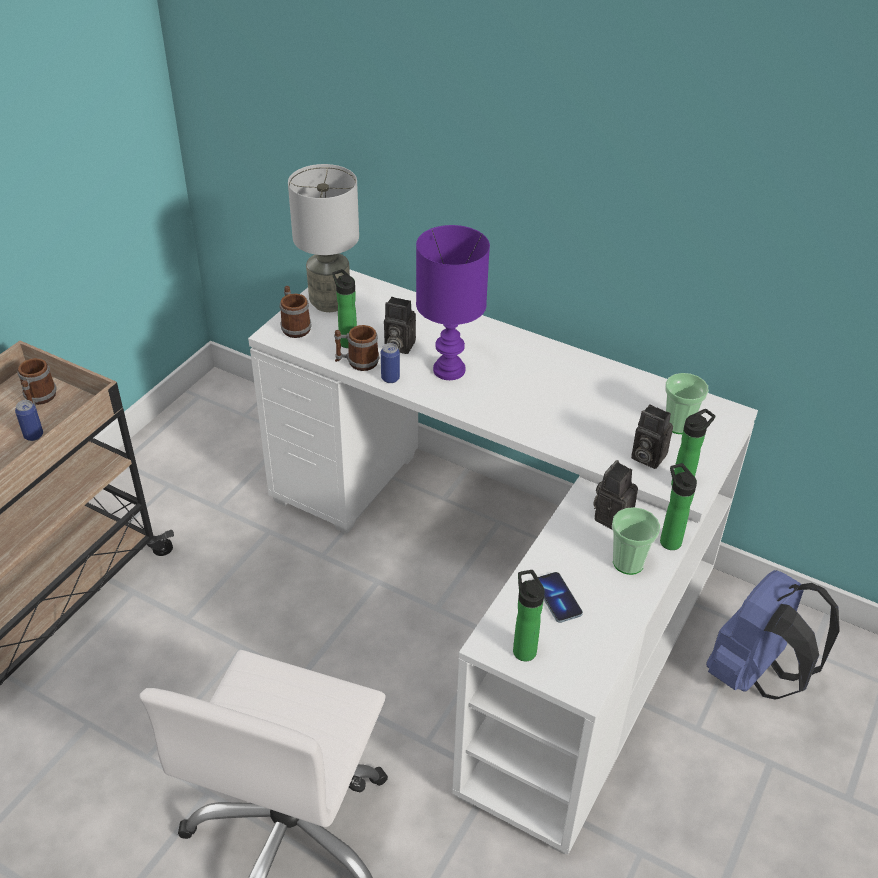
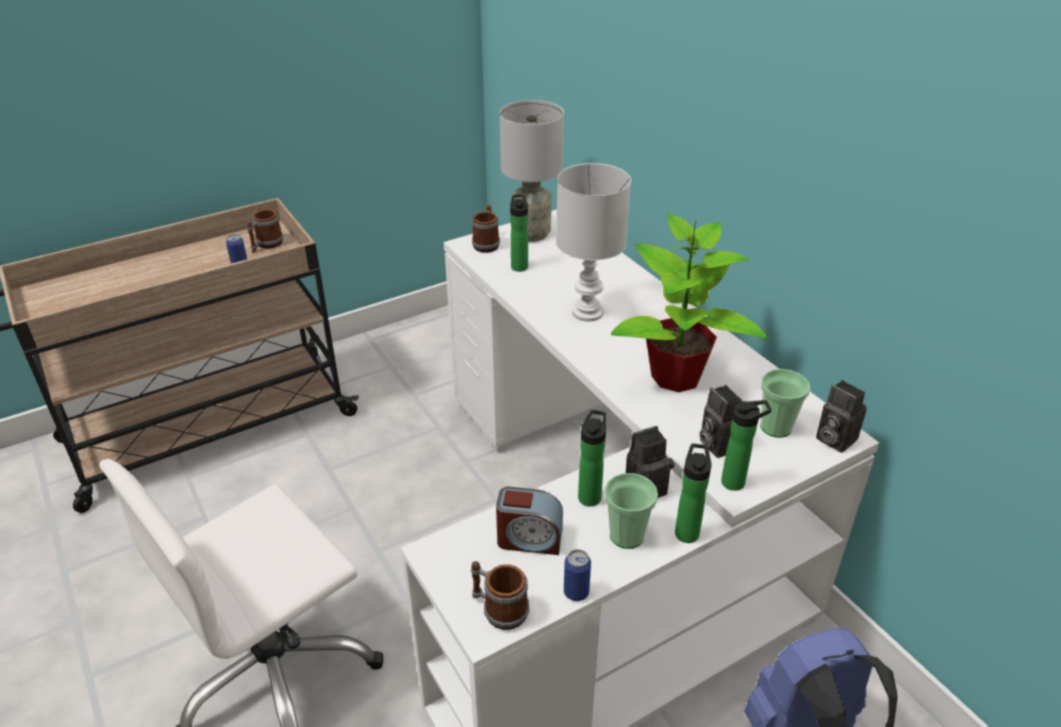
camera: 30 degrees right, 5 degrees down
(357, 362) = (513, 283): mug -> mug (498, 609)
(390, 378) = (530, 303): can -> can (576, 592)
(397, 345) = (559, 281): camera -> camera (833, 439)
(449, 369) = (588, 311): purple table lamp -> white table lamp
(523, 648) = (459, 569): bottle -> bottle (590, 495)
(557, 598) = (529, 539): phone -> alarm clock
(571, 408) = (676, 377): none -> potted plant

